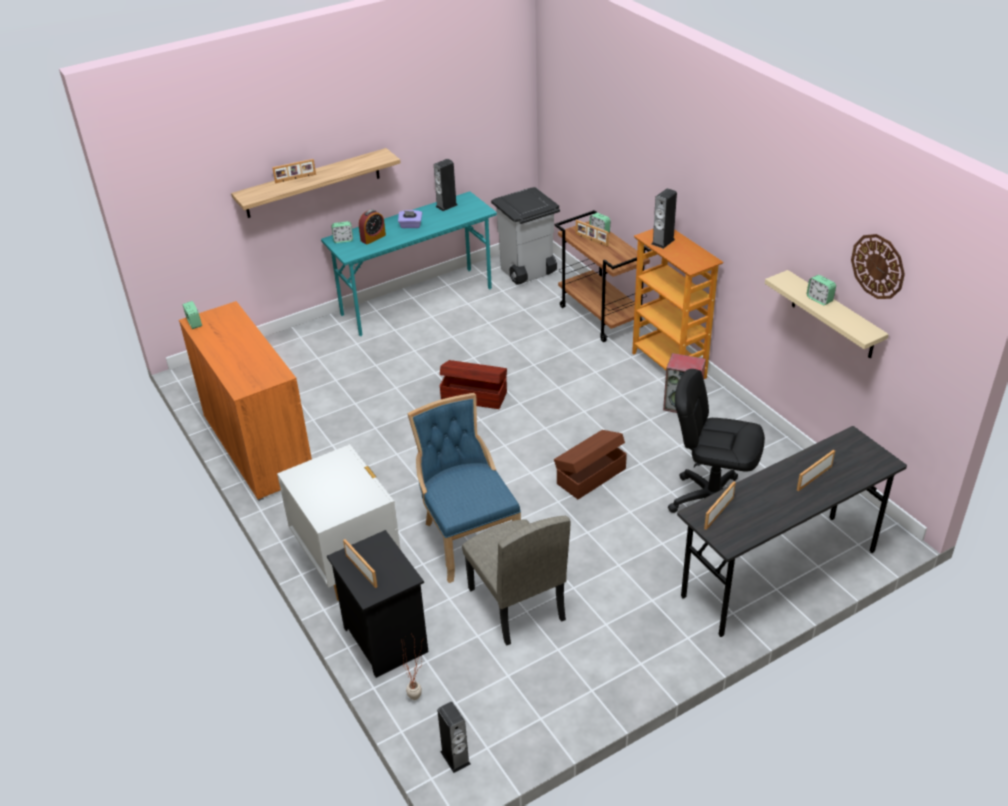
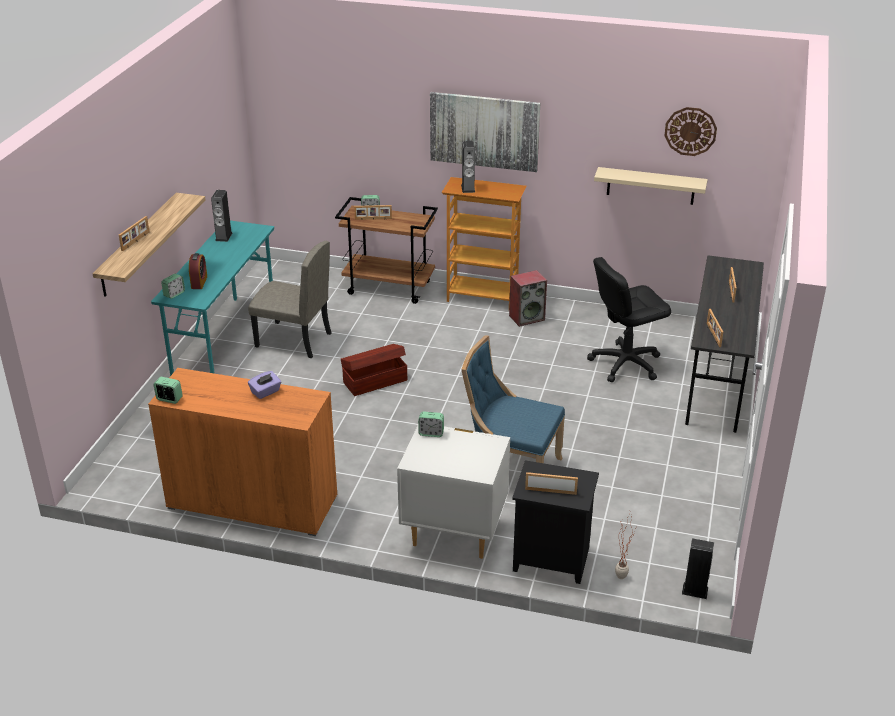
camera: 45 degrees left, 5 degrees down
(410, 225) = (217, 261): purple tissue box -> purple tissue box (265, 392)
(515, 604) = (600, 487): beige chair -> beige chair (293, 340)
(527, 272) = (286, 282): grey trash can -> none
(590, 476) = (532, 388): brown storage box -> none
(697, 185) = (484, 131): none -> picture
(819, 299) = (643, 176): alarm clock -> alarm clock (431, 433)

